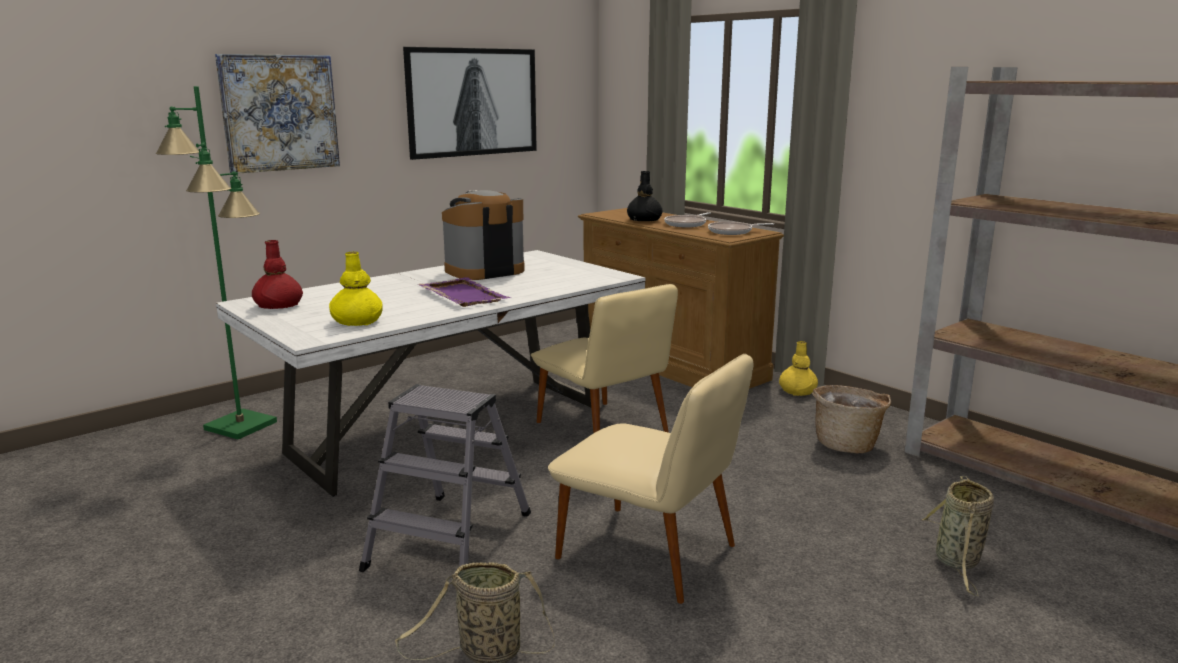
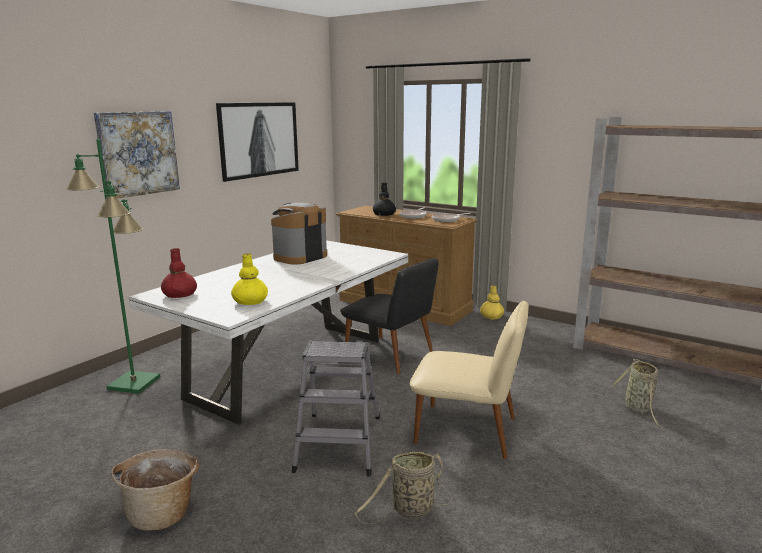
camera: 15 degrees left, 0 degrees up
(463, 295) = (303, 275): purple tray -> none
(601, 428) = (389, 354): beige chair -> black chair
(847, 444) = (539, 347): basket -> basket (162, 512)

